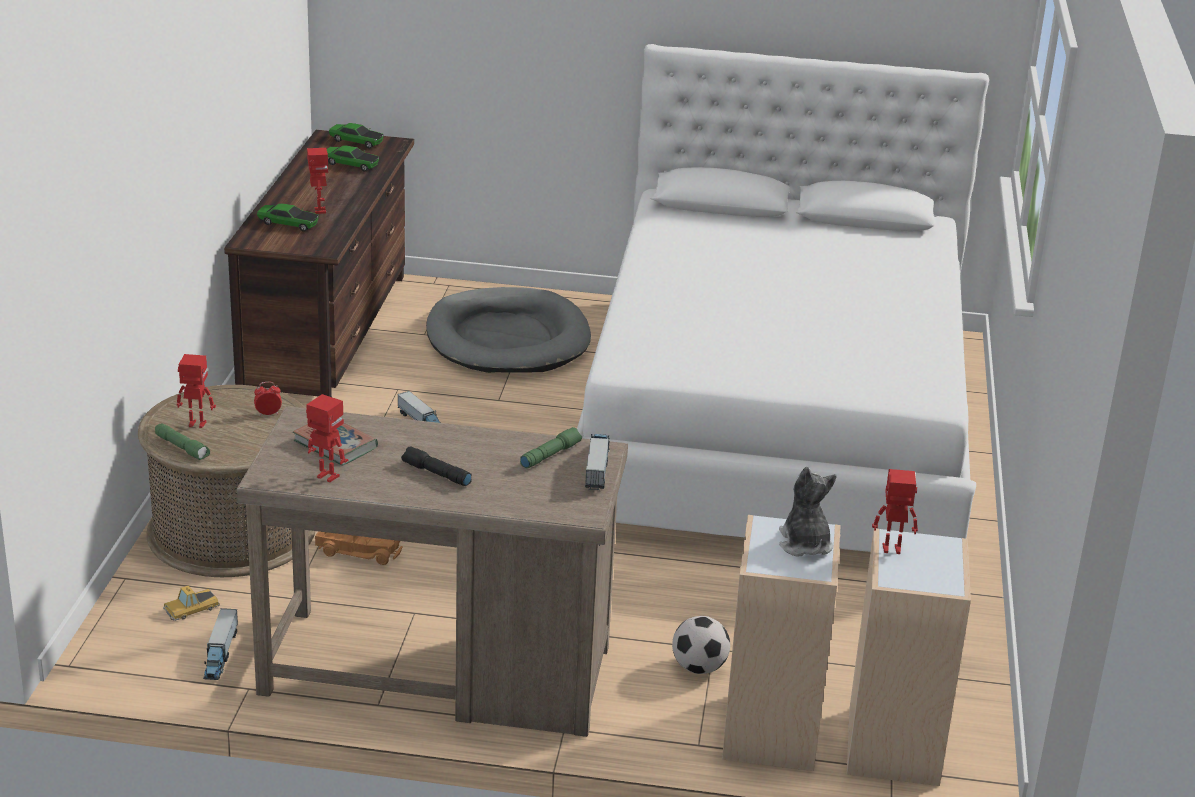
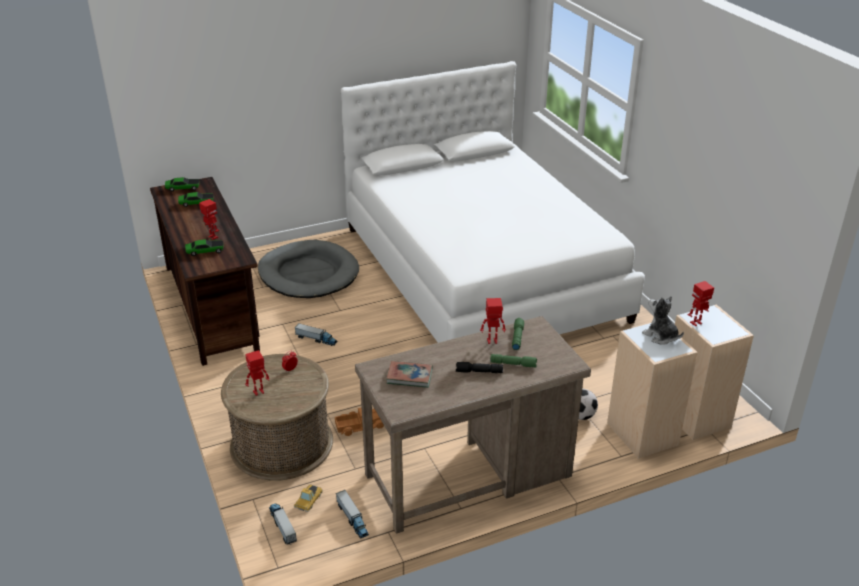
camera: 30 degrees left, 5 degrees up
(182, 448) = (268, 410): green flashlight -> green flashlight (513, 364)
(327, 477) = (429, 398): toy robot -> toy robot (492, 341)
(597, 467) = (546, 335): toy truck -> toy truck (282, 526)

